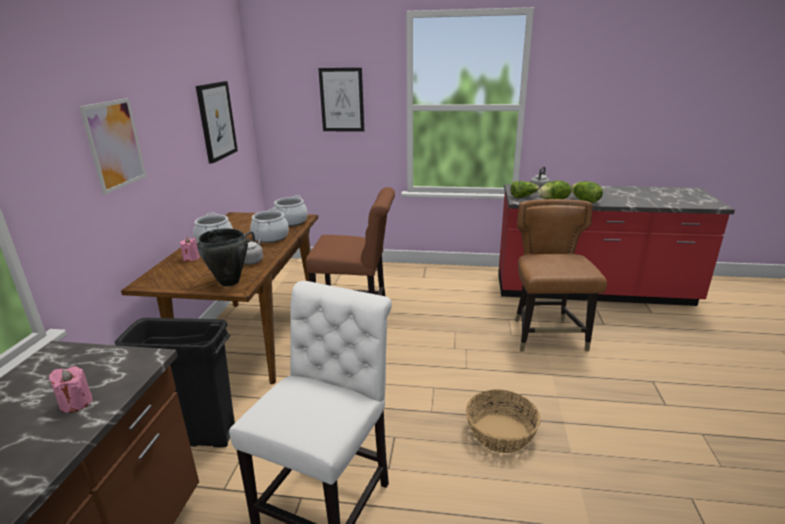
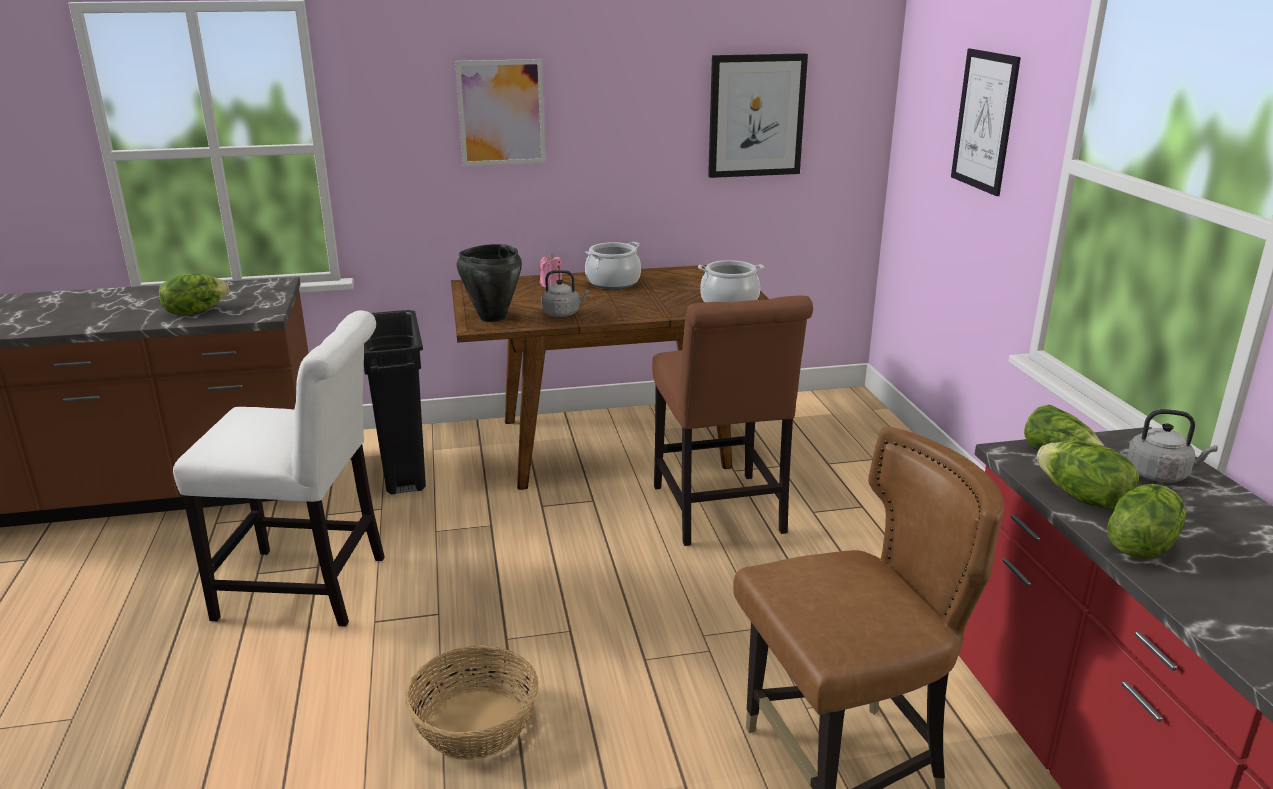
camera: 70 degrees right, 0 degrees up
(76, 403) = (195, 311): pink candle -> lettuce
(270, 237) = (654, 305): cooking pot -> none

